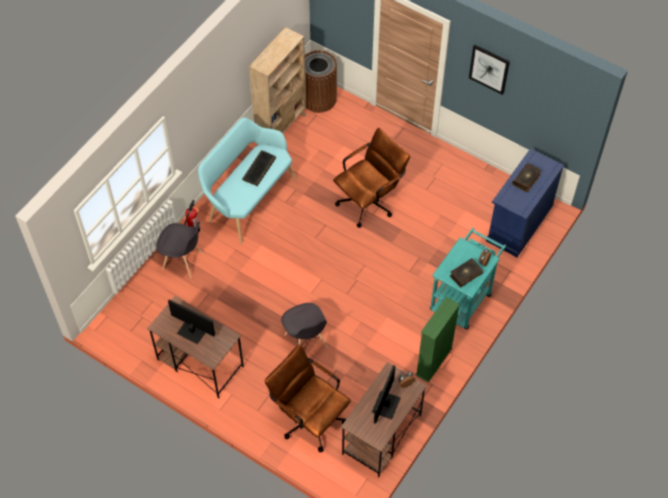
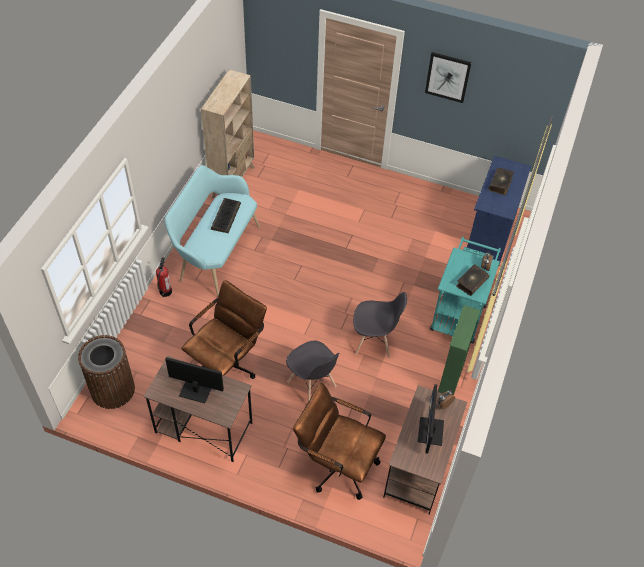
camera: 15 degrees left, 5 degrees down
(183, 261) = (161, 325): grey chair -> grey chair (374, 342)
(319, 99) = (263, 151): brown trash can -> brown trash can (113, 389)
(370, 201) = (339, 236): brown office chair -> brown office chair (227, 364)

